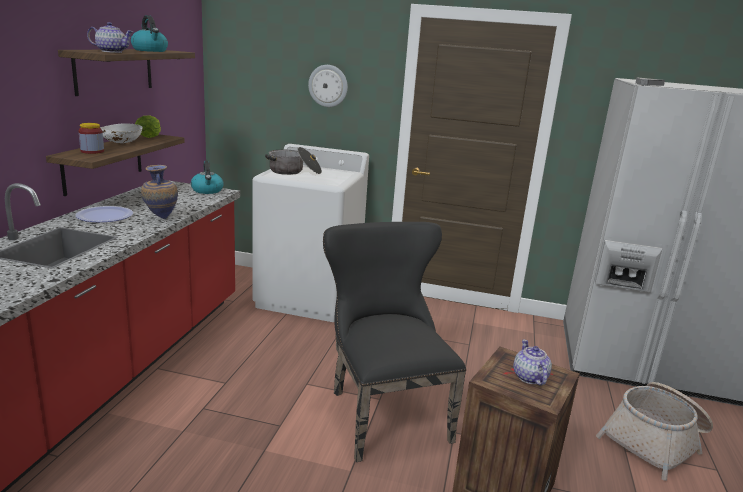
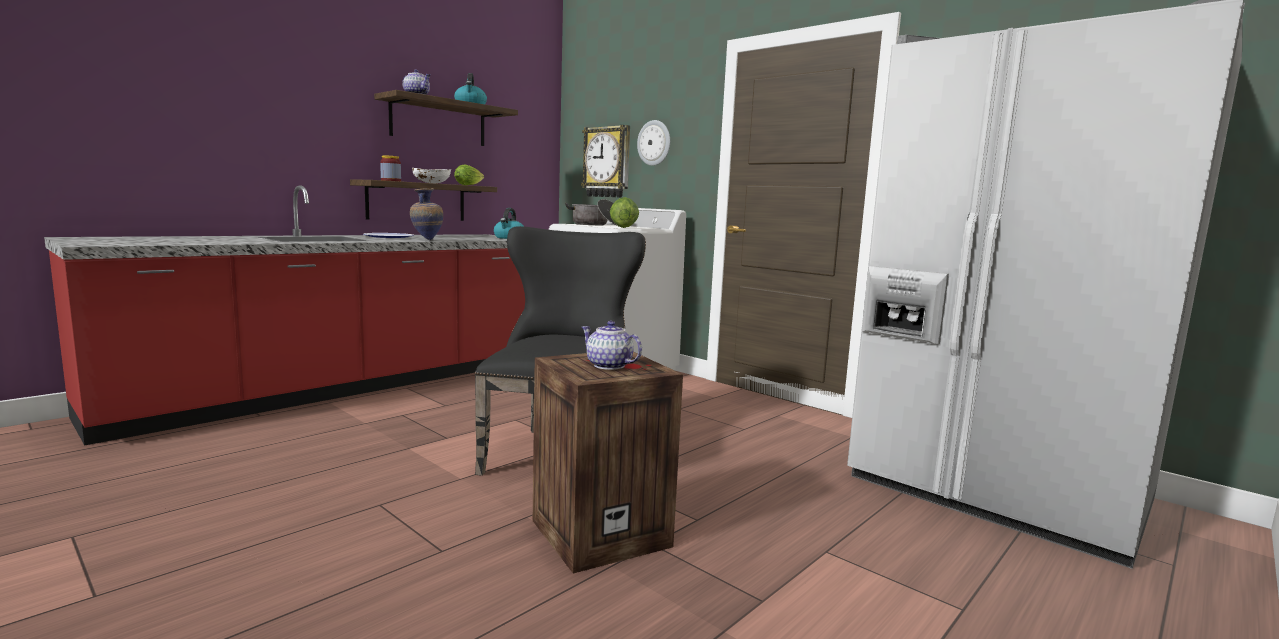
camera: 30 degrees right, 10 degrees down
(270, 97) = (607, 162): none -> wall clock
(334, 180) = (623, 227): none -> lettuce
(529, 378) = (609, 366): teapot -> teapot turned 75 degrees counterclockwise
(655, 441) = (892, 557): basket -> none

